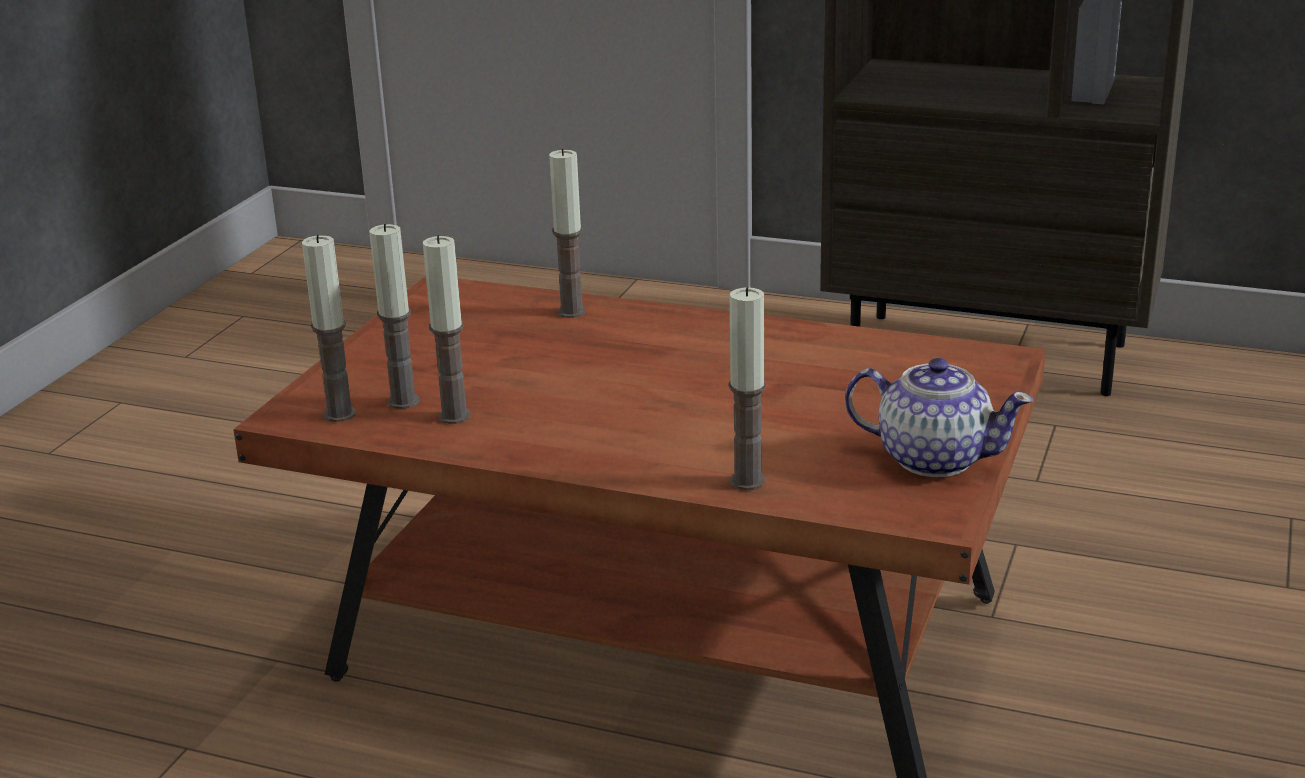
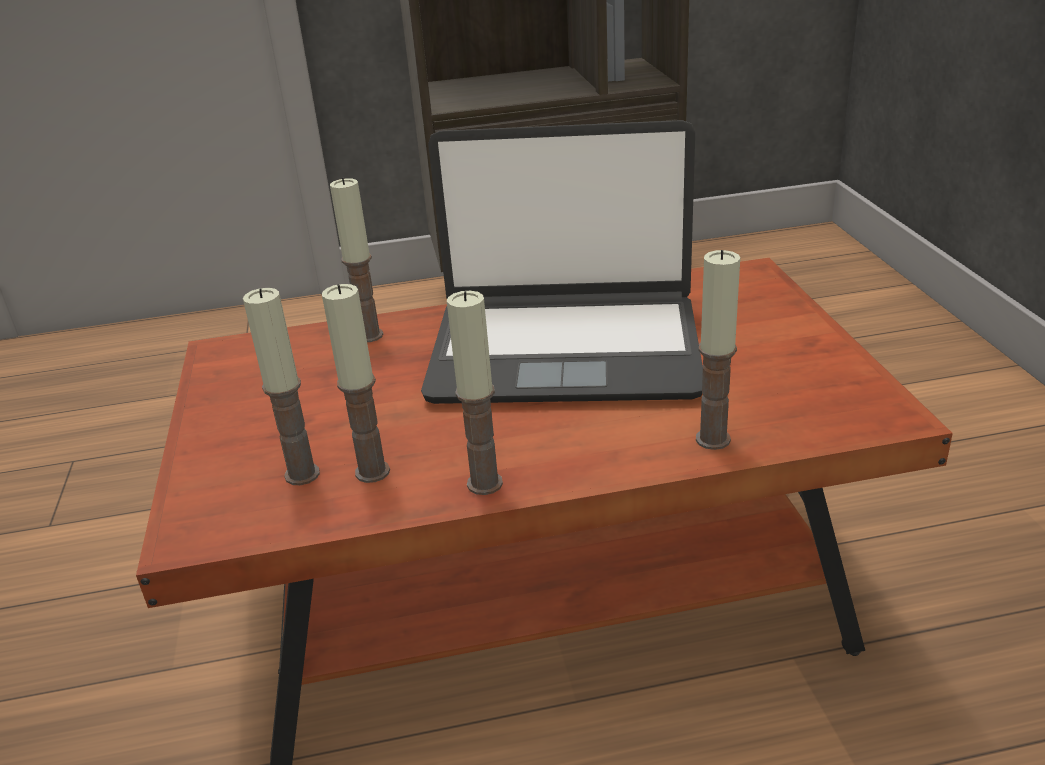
camera: 30 degrees left, 5 degrees up
(339, 414) = (247, 513): candle -> candle (484, 483)
(721, 373) = (565, 350): none -> laptop
(933, 458) = (819, 366): teapot -> none

